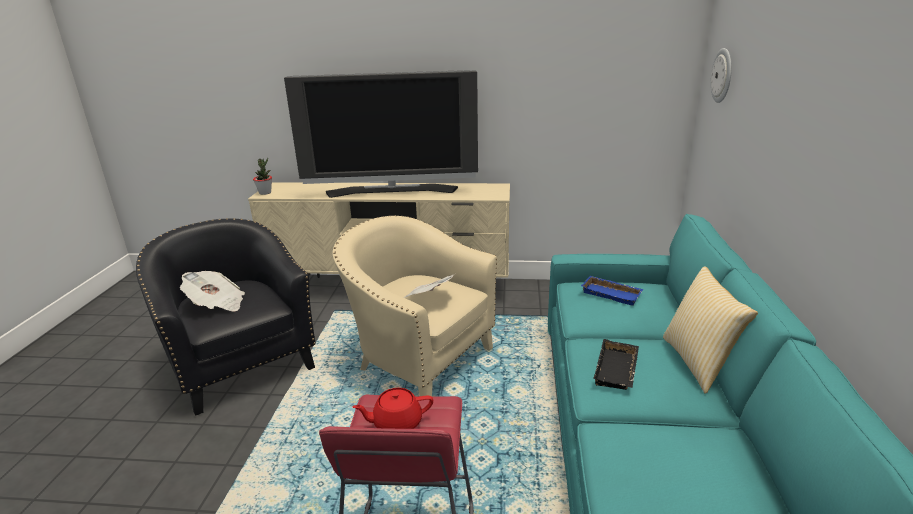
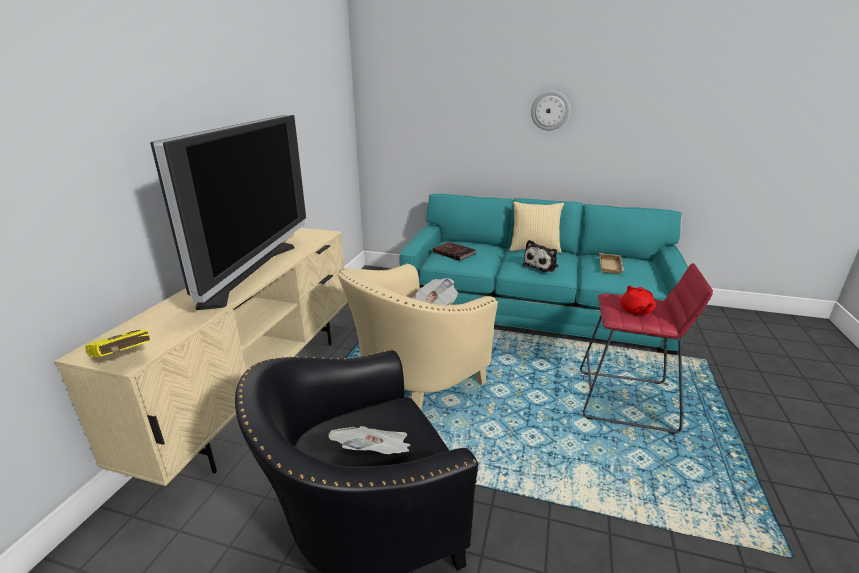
camera: 80 degrees left, 0 degrees up
(265, 193) = (122, 360): potted plant -> yellow book
(612, 293) = (454, 252): blue tray -> brown book
(618, 370) = (541, 266): black tray -> plush toy
(679, 459) = (611, 267): none -> beige tray
(722, 75) = (396, 105): wall clock -> wall clock (550, 110)

